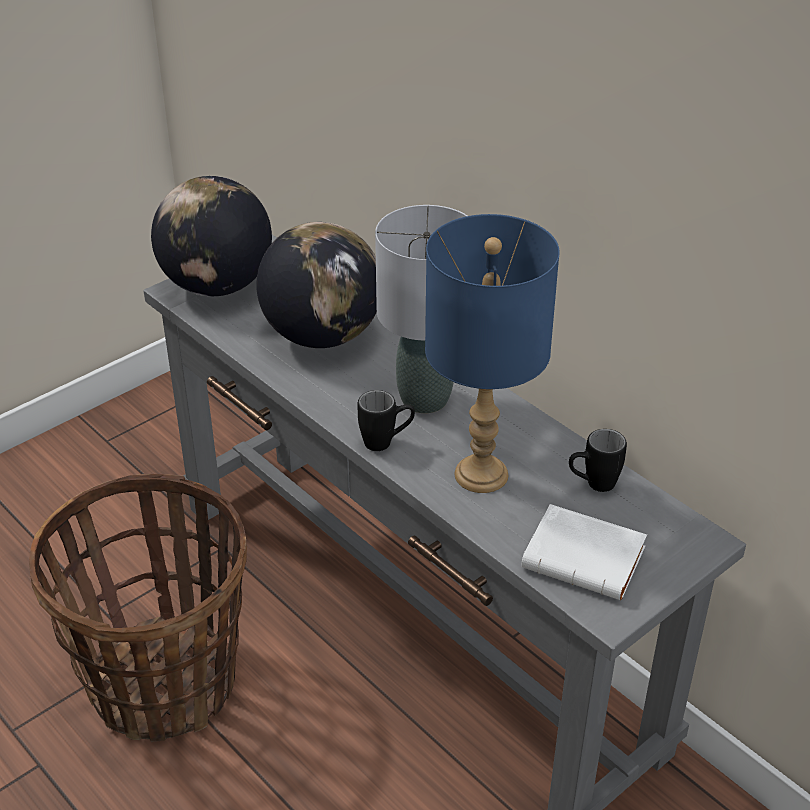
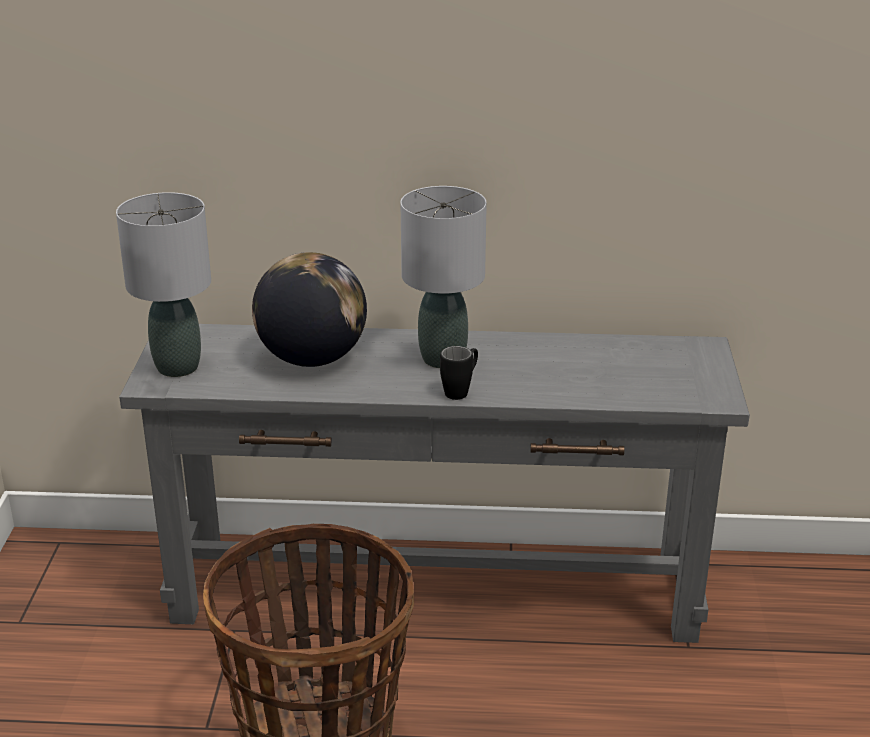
camera: 45 degrees left, 10 degrees down
(217, 285) = (177, 367): globe -> grey table lamp
(482, 474) = (545, 376): blue table lamp -> none
(587, 559) = (669, 384): white book -> none
(592, 485) = (611, 351): black mug -> none

